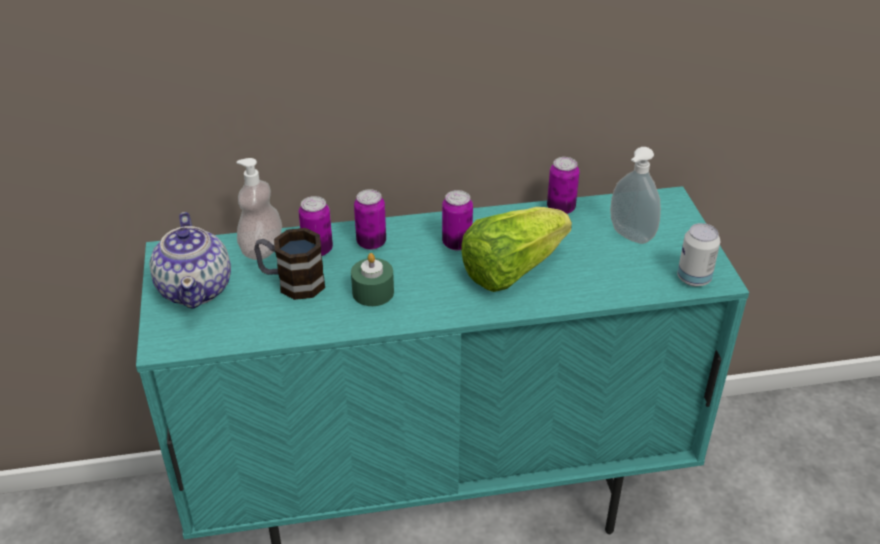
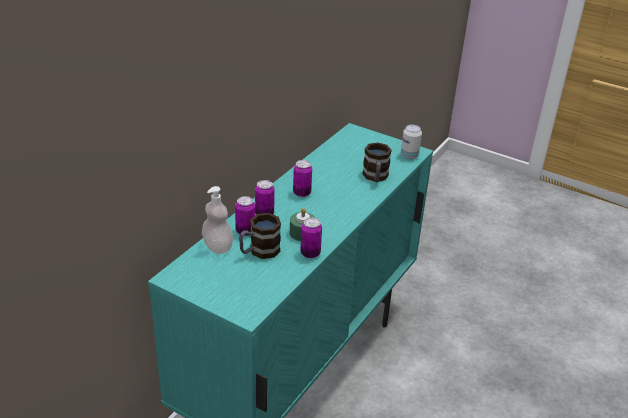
camera: 50 degrees left, 5 degrees down
(196, 288) = (217, 283): teapot -> none
(511, 270) = (341, 190): lettuce -> none
(561, 208) = (319, 156): can -> can (310, 253)
(588, 280) = (375, 177): none -> mug
(629, 236) = (363, 153): soap dispenser -> none

